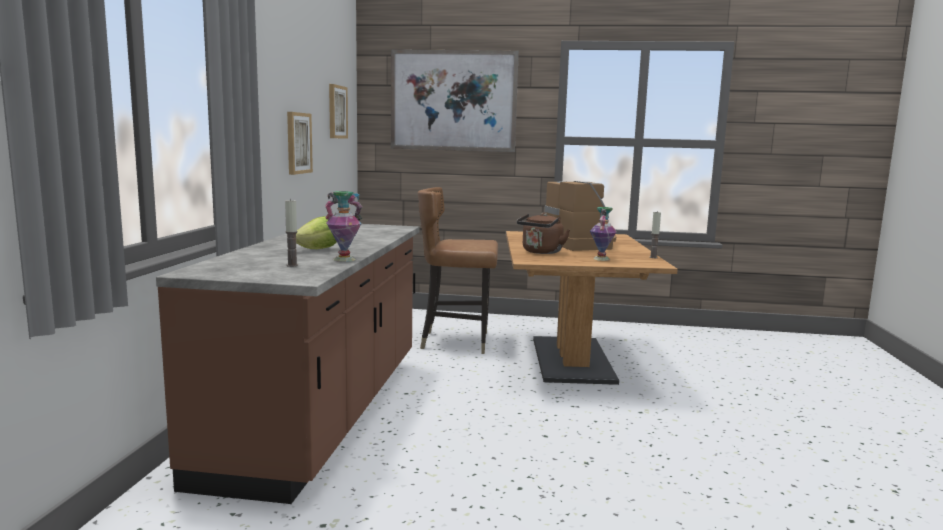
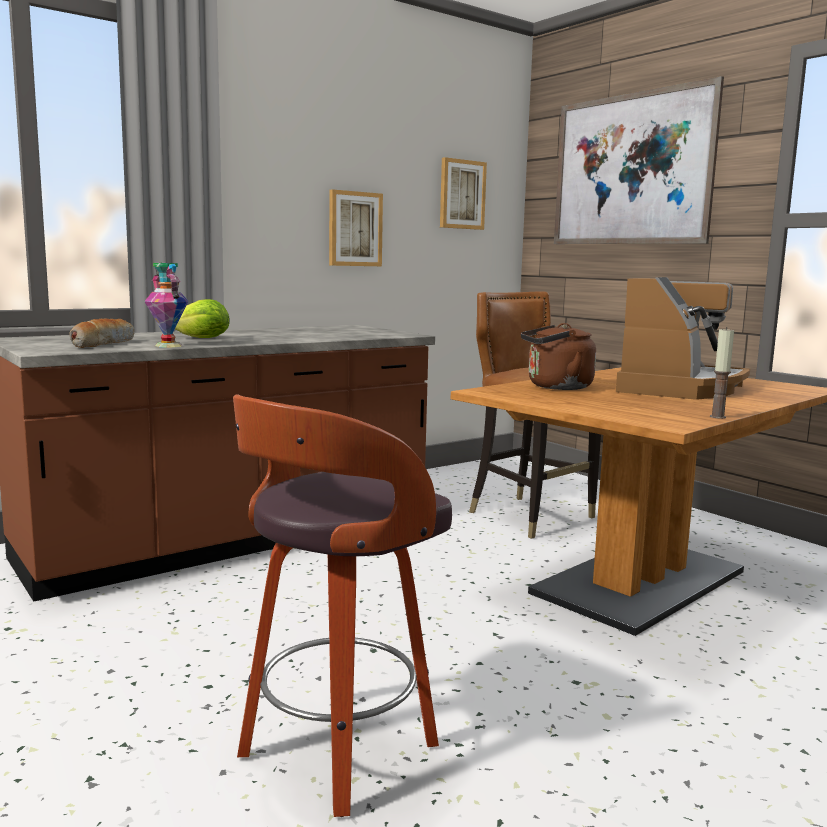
camera: 45 degrees right, 0 degrees up
(292, 265) = (103, 343): candle -> bread
(601, 259) = (608, 405): vase -> none
(633, 482) = (335, 753): none -> stool

